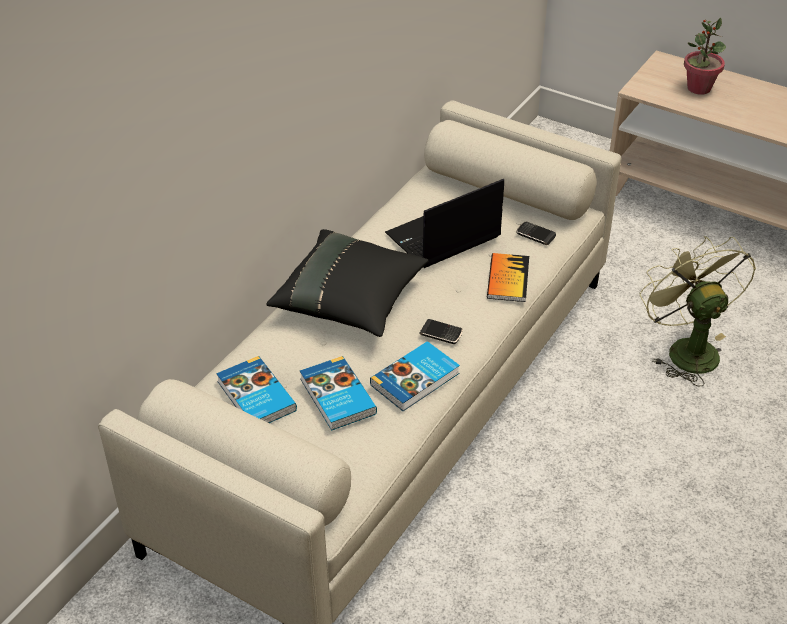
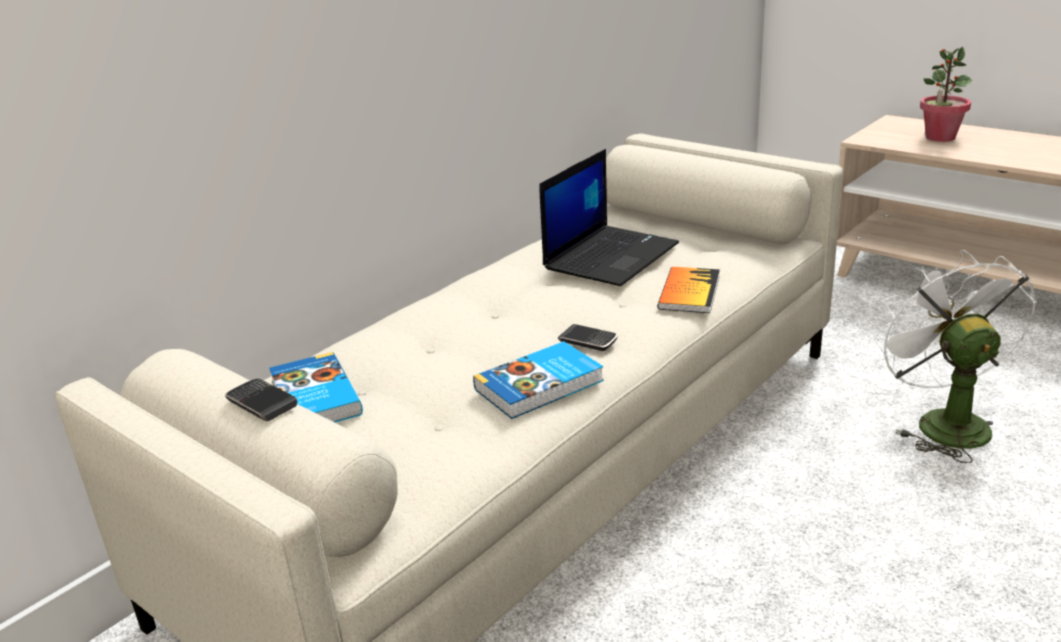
camera: 10 degrees right, 15 degrees down
(336, 397) = (423, 401): book -> none
(350, 301) = (477, 309): black pillow -> none
(442, 237) = (611, 255): laptop -> laptop turned 150 degrees clockwise
(535, 235) = (730, 254): phone -> phone (262, 403)
(686, 349) = (942, 422): green fan -> white fan

